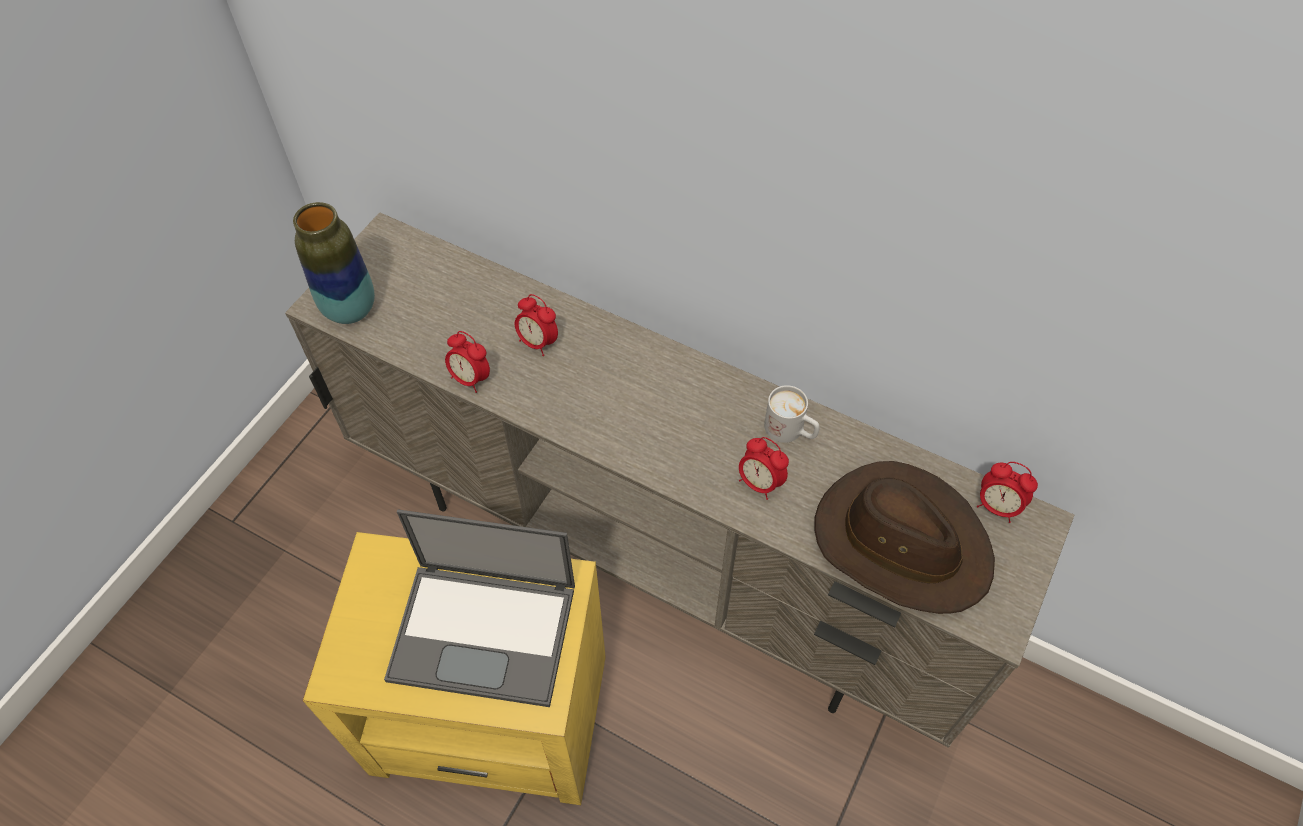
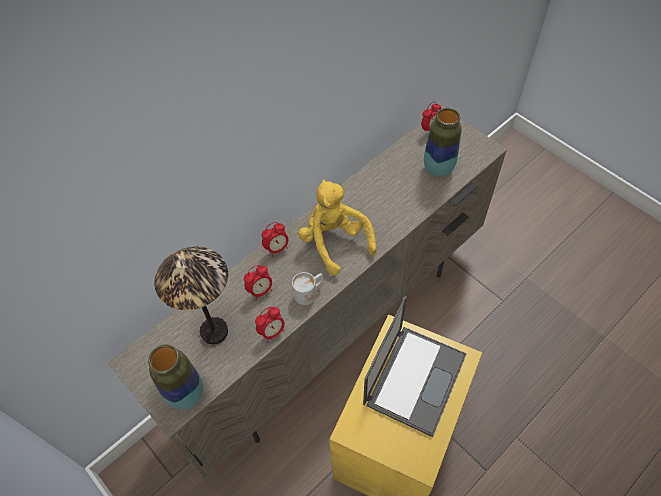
camera: 70 degrees left, 0 degrees up
(452, 308) = (213, 332): none -> table lamp
(664, 415) = (335, 242): none -> yellow plush toy
(759, 483) = (390, 212): alarm clock -> alarm clock (277, 248)
(791, 431) = (364, 191): white mug -> white mug (309, 292)
(901, 542) = (438, 168): brown hat -> vase

